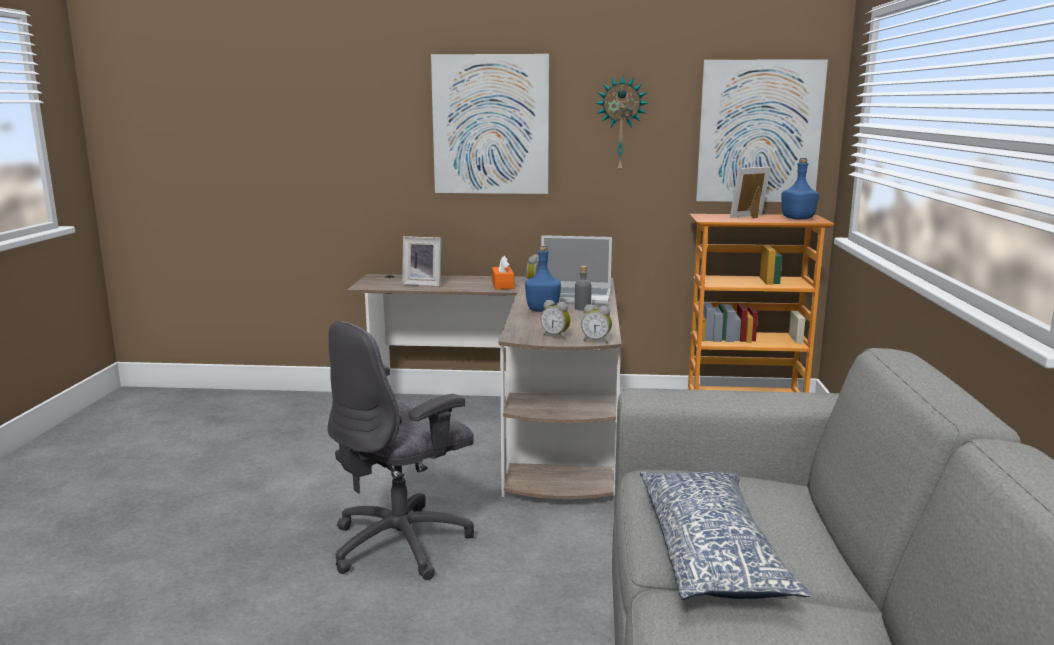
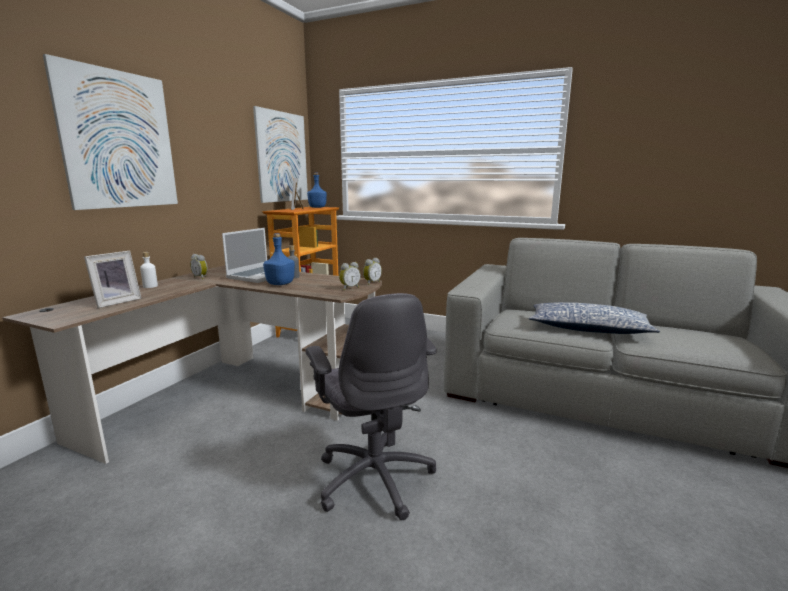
camera: 70 degrees left, 0 degrees up
(483, 279) = (150, 286): none -> white bottle
(502, 285) = (185, 284): orange tissue box -> none
(621, 125) = (215, 147): wall clock -> none

